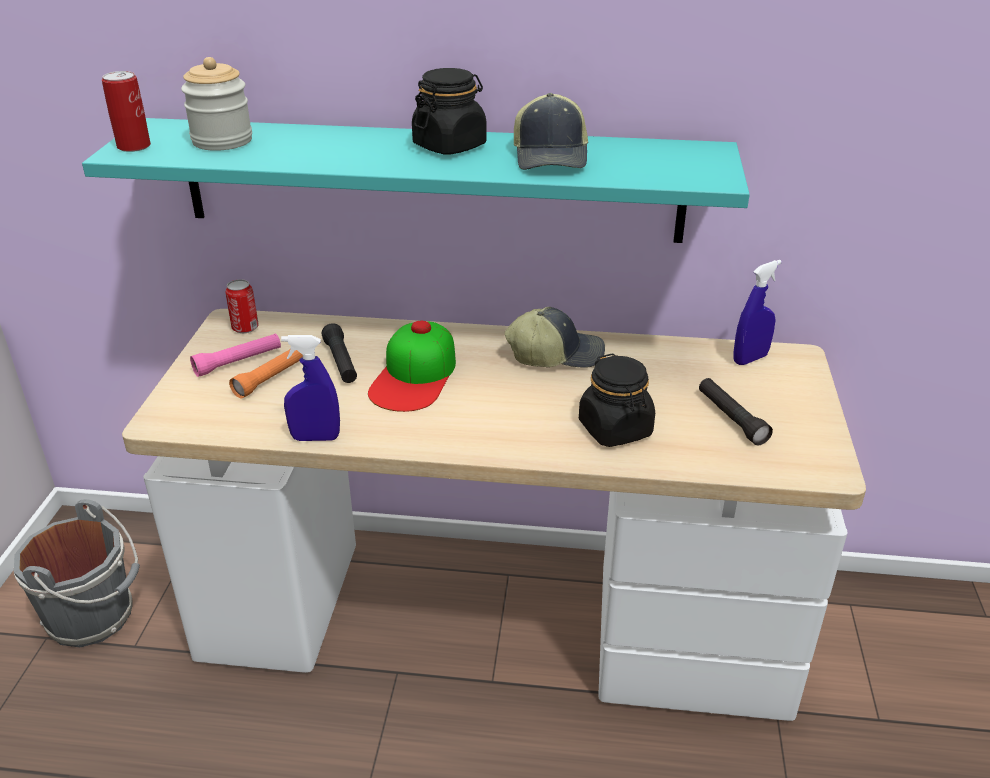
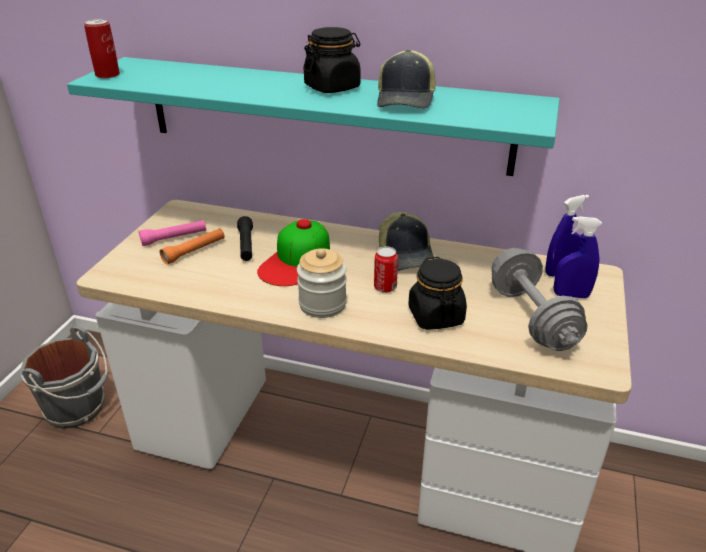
camera: 10 degrees right, 0 degrees up
(222, 141) = (170, 75): jar -> jar (322, 304)
(245, 328) = (187, 214): can -> can (385, 287)
(315, 438) = (209, 299): blue spray bottle -> blue spray bottle (571, 295)
(555, 354) = (406, 254): cap -> cap turned 75 degrees clockwise
(731, 418) = (531, 318): black flashlight -> grey dumbbell

